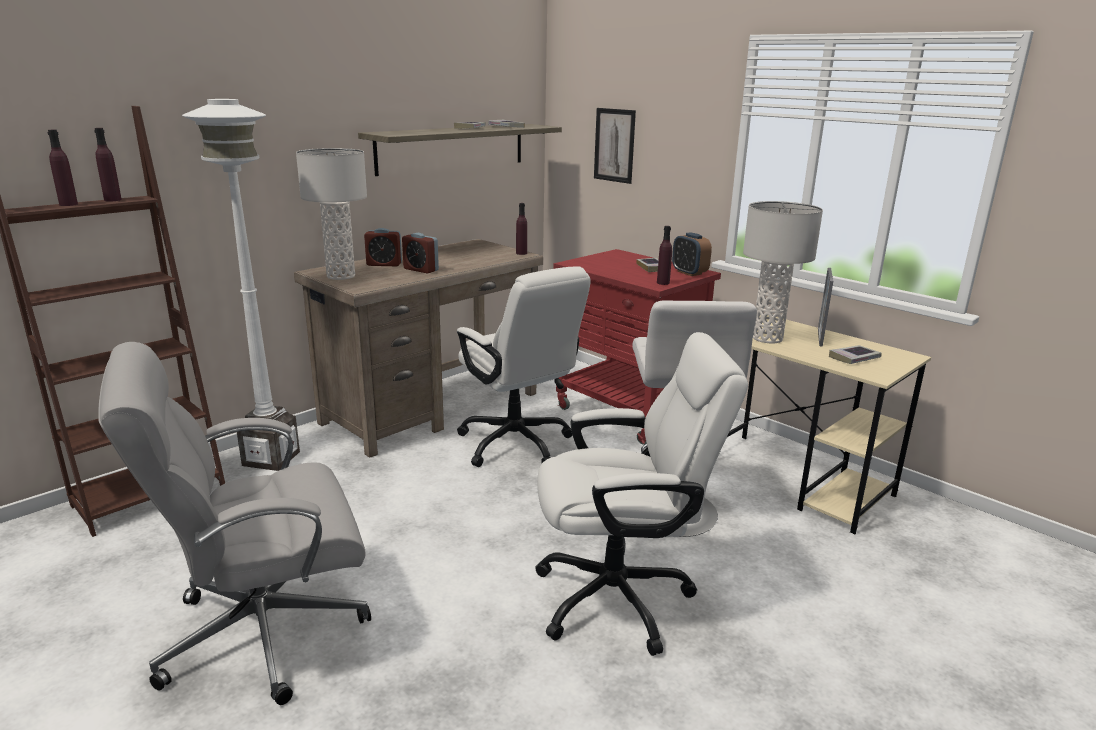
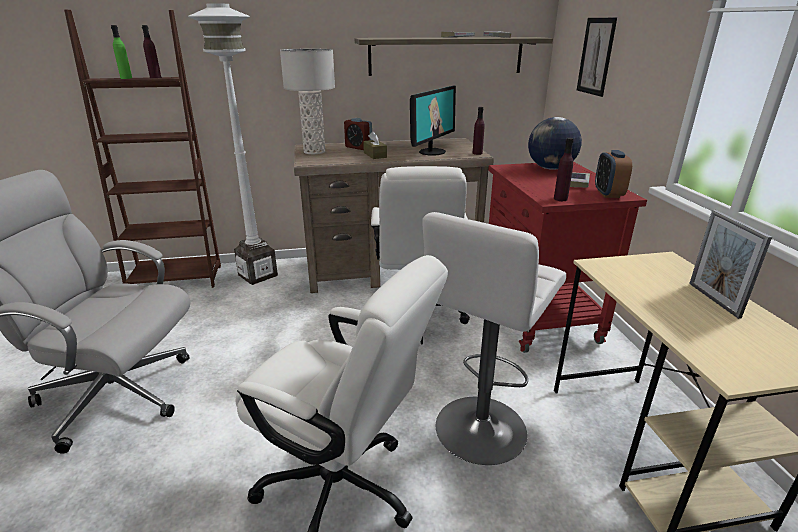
camera: 35 degrees right, 5 degrees up
(68, 204) = (126, 78): purple bottle -> green bottle
(421, 270) = (375, 155): alarm clock -> brown tissue box
(473, 258) = (431, 152): none -> monitor
(611, 258) = (550, 168): none -> globe
(767, 338) = (638, 283): white table lamp -> none
(820, 337) = (713, 300): picture frame -> picture frame turned 60 degrees counterclockwise
(854, 358) = (727, 340): book -> none

